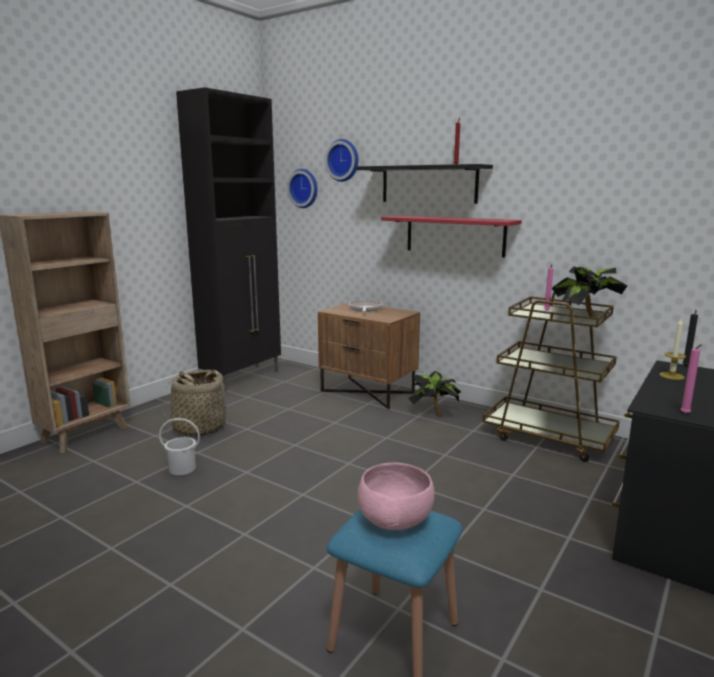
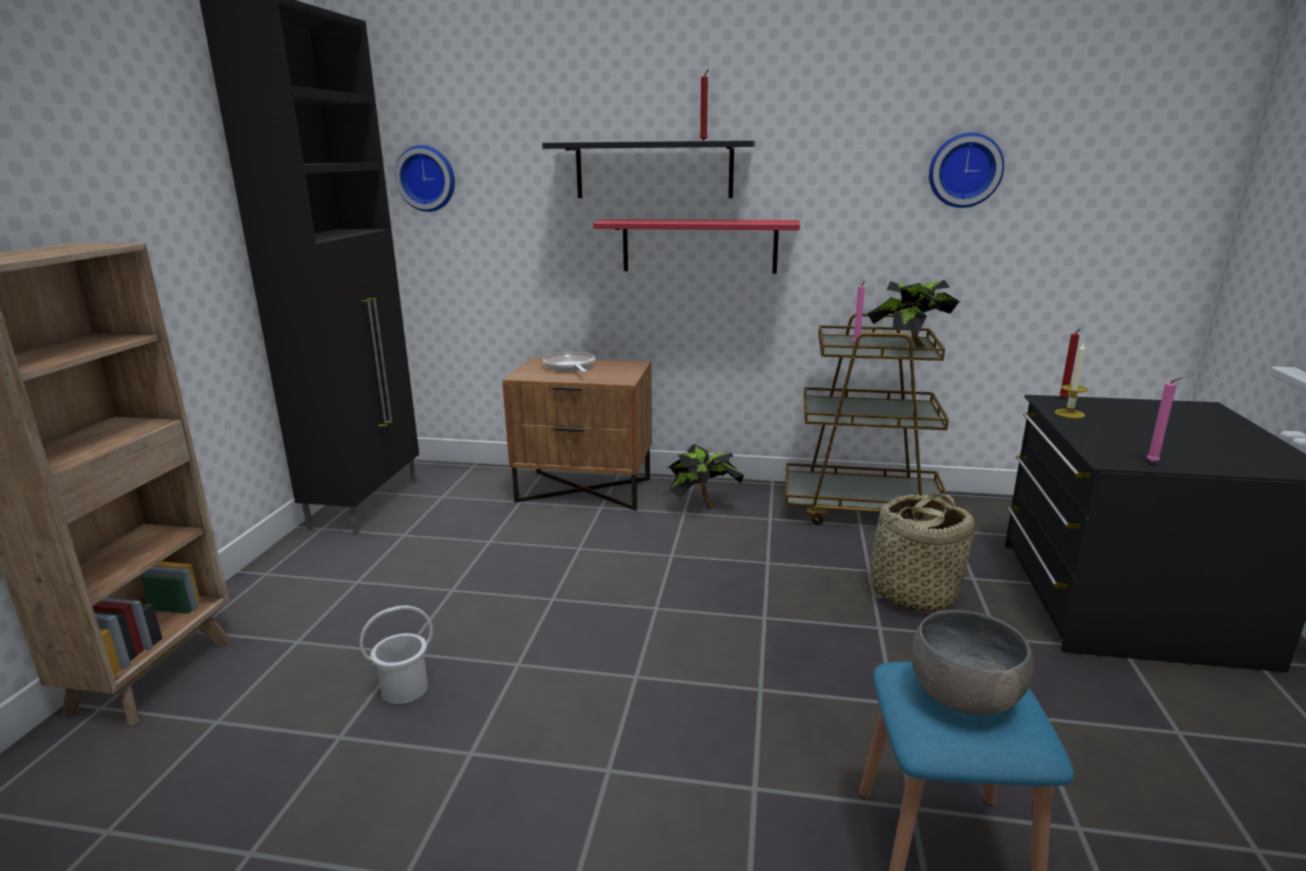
camera: 25 degrees left, 5 degrees up
(199, 428) = (369, 608): basket -> basket (912, 593)
(343, 160) = (500, 132): wall clock -> wall clock (964, 170)
(394, 520) = (964, 696): pink bowl -> grey bowl
(685, 366) = (1063, 398): black candle -> red candle

